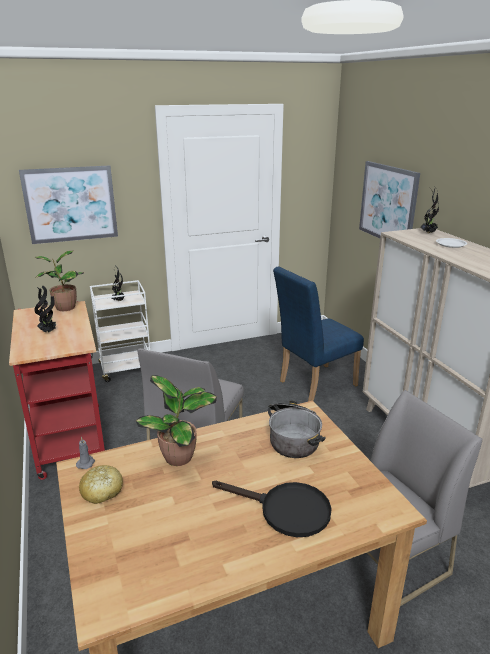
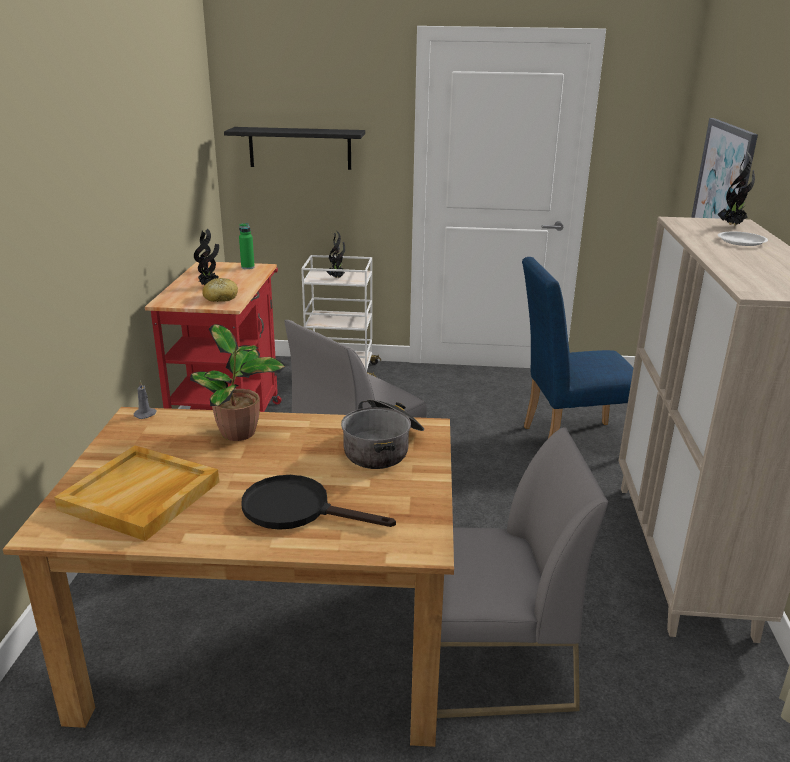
camera: 25 degrees right, 0 degrees up
(64, 308) = (247, 267): potted plant -> green bottle
(71, 204) = (300, 148): picture -> black shelf
(102, 491) = (137, 441): bread -> bread (220, 298)
(155, 543) = (140, 496): none -> beige tray
(285, 510) = (298, 509): black frying pan -> black frying pan turned 150 degrees clockwise

